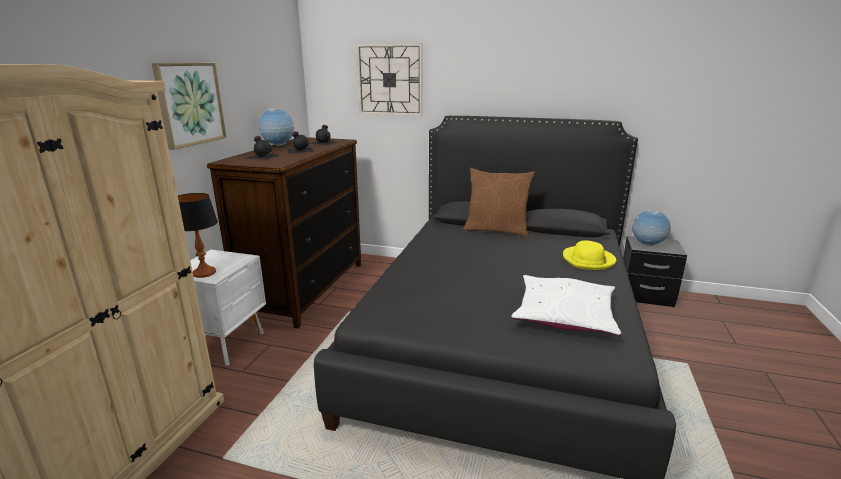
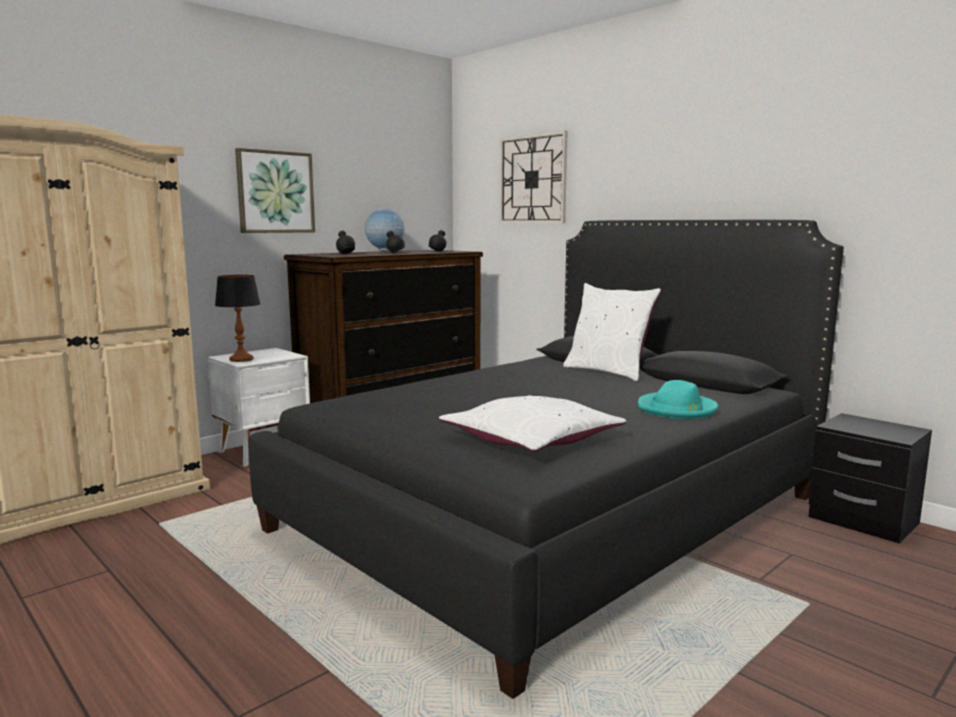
camera: 30 degrees right, 10 degrees down
(496, 230) = (608, 372): brown pillow -> white pillow
(588, 260) = (677, 409): yellow hat -> turquoise hat
(647, 245) = (856, 426): globe -> none

